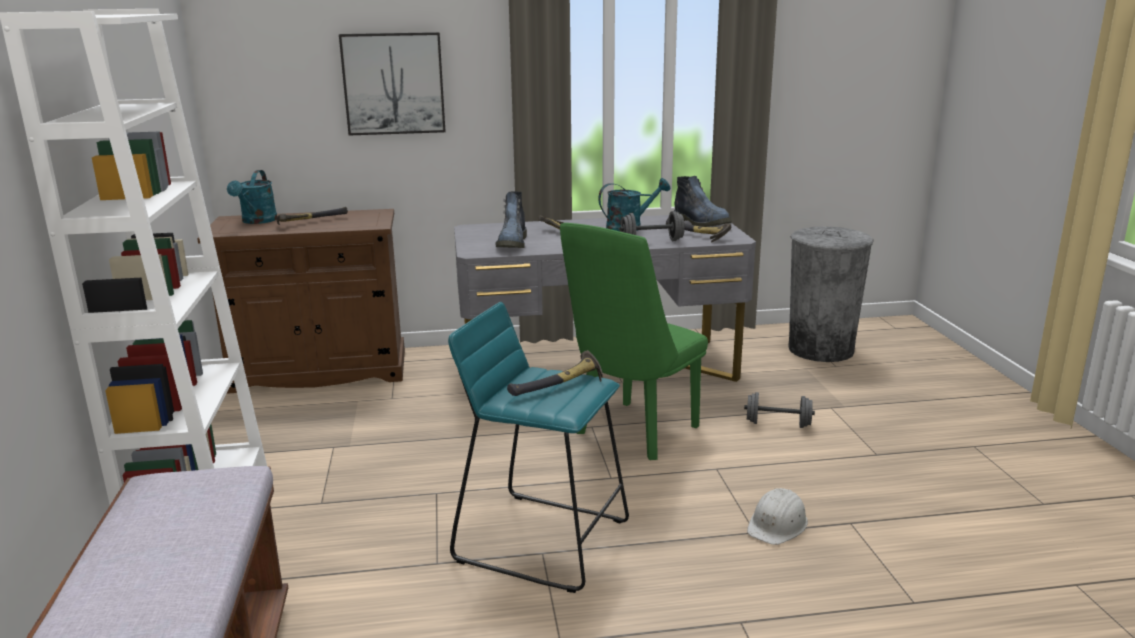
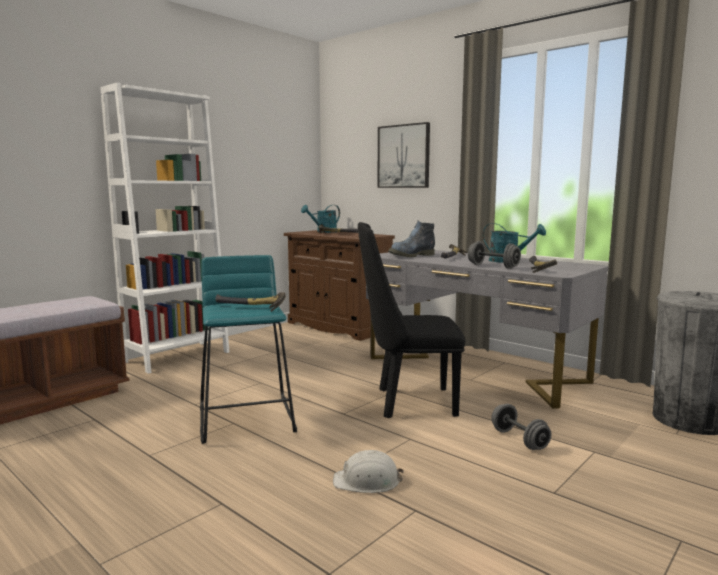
camera: 50 degrees right, 10 degrees down
(631, 434) = (407, 402): green chair -> black chair
(702, 223) = (570, 266): boot -> none

